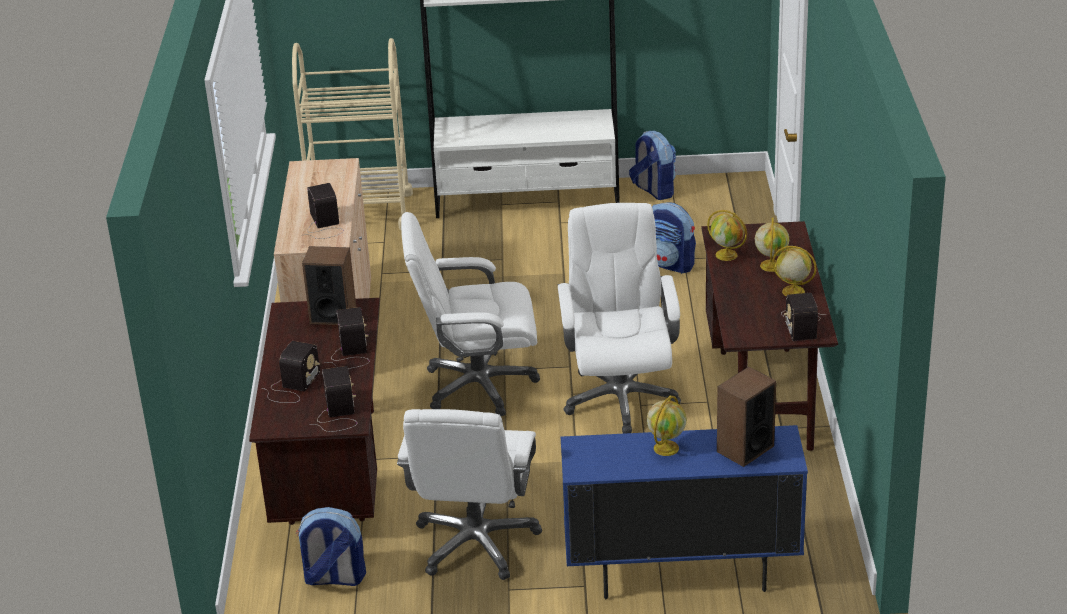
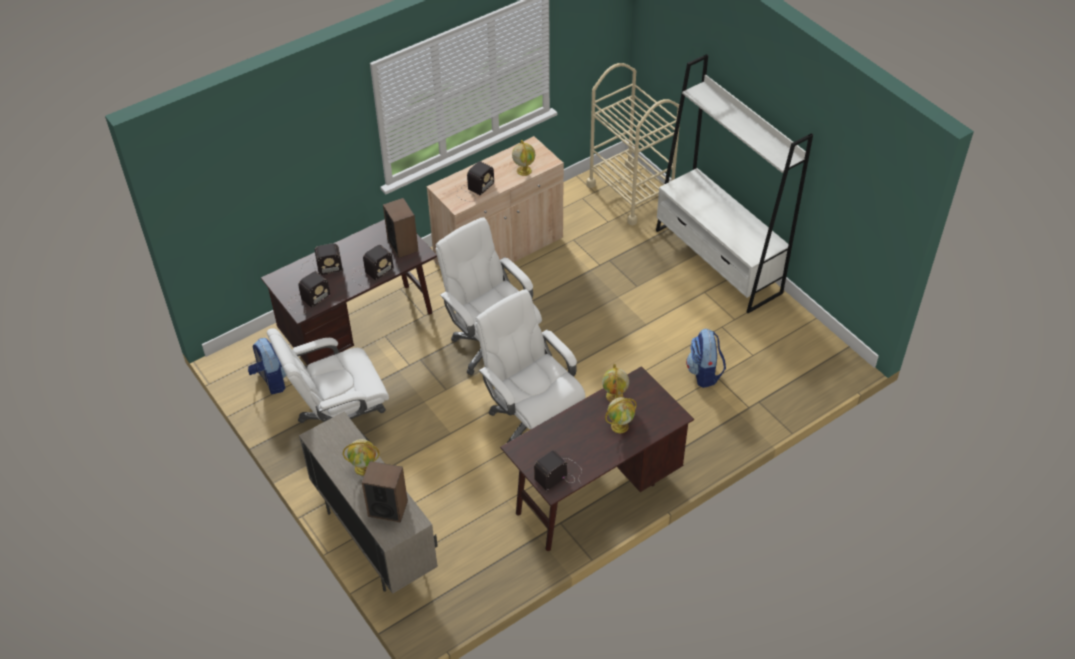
camera: 55 degrees right, 15 degrees up
(620, 397) = (531, 421): white office chair -> white office chair turned 90 degrees counterclockwise
(653, 190) = (788, 319): backpack -> none
(681, 574) = (375, 540): blue cabinet -> beige cabinet
(792, 291) = (595, 452): globe -> globe (523, 170)

